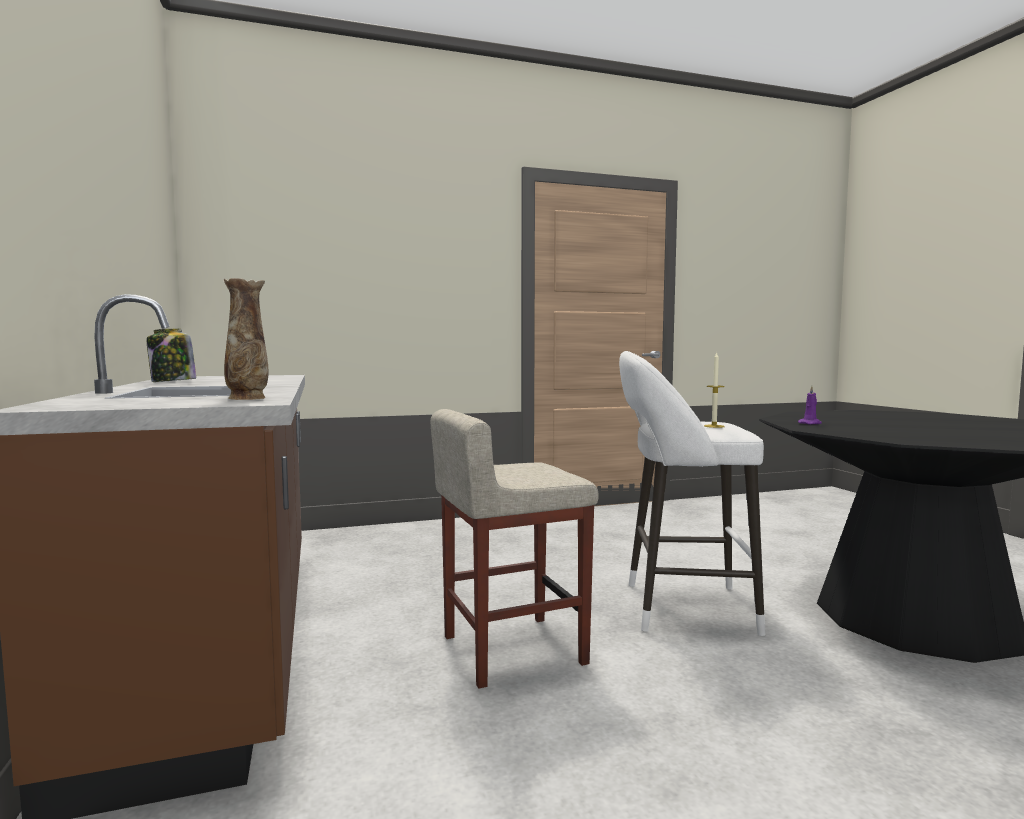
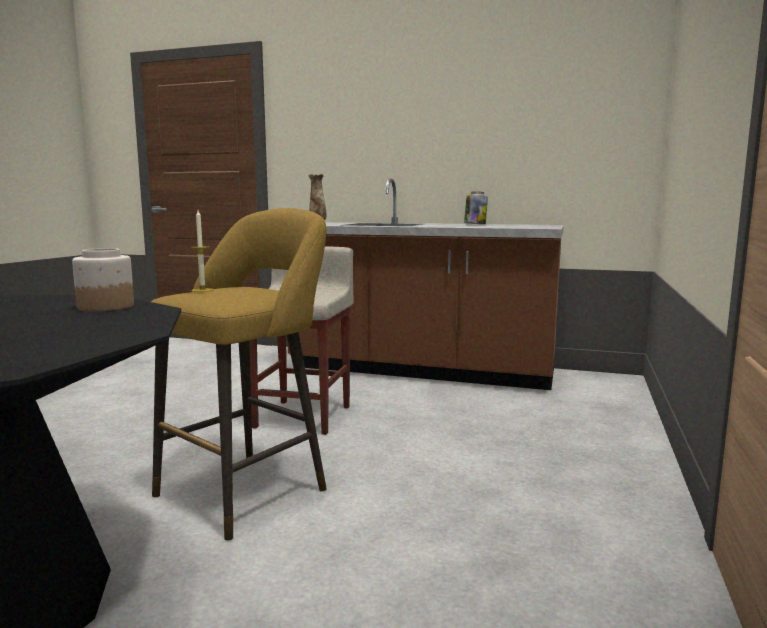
camera: 125 degrees right, 5 degrees up
(680, 607) = (249, 489): white stool -> yellow stool
(810, 423) = (105, 307): purple candle -> jar

